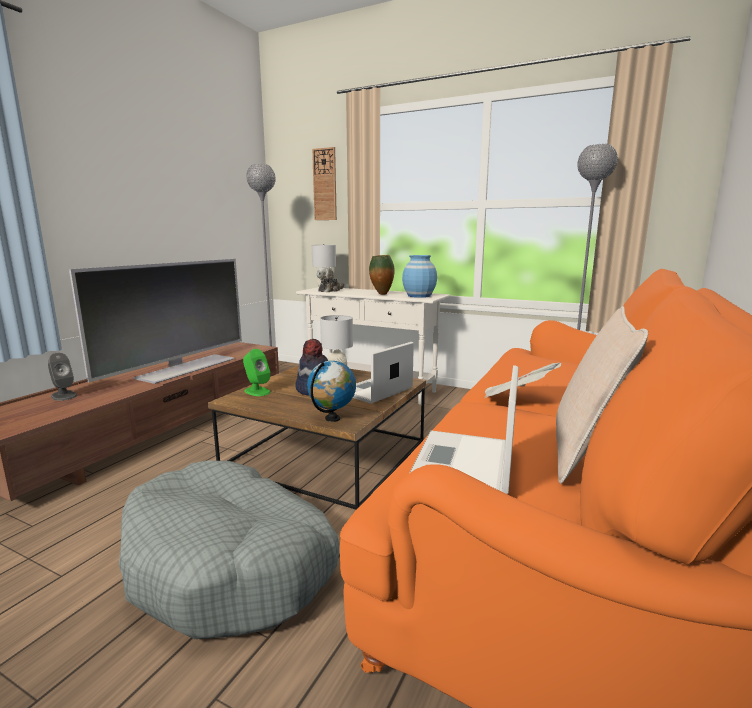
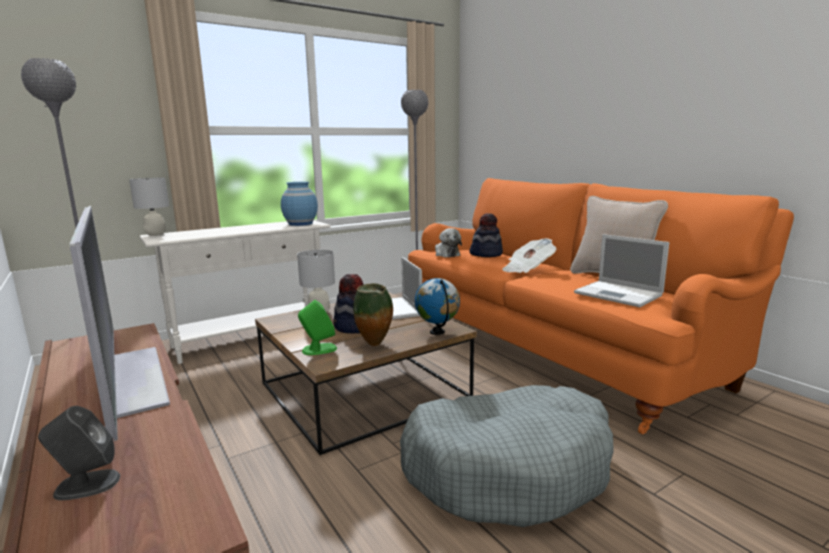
camera: 60 degrees left, 0 degrees up
(325, 184) = (105, 96): wall clock -> none
(330, 290) = (186, 235): plush toy -> plush toy (446, 254)
(381, 294) = (263, 228): vase -> vase (375, 345)
(557, 372) = (486, 254): none -> hat

